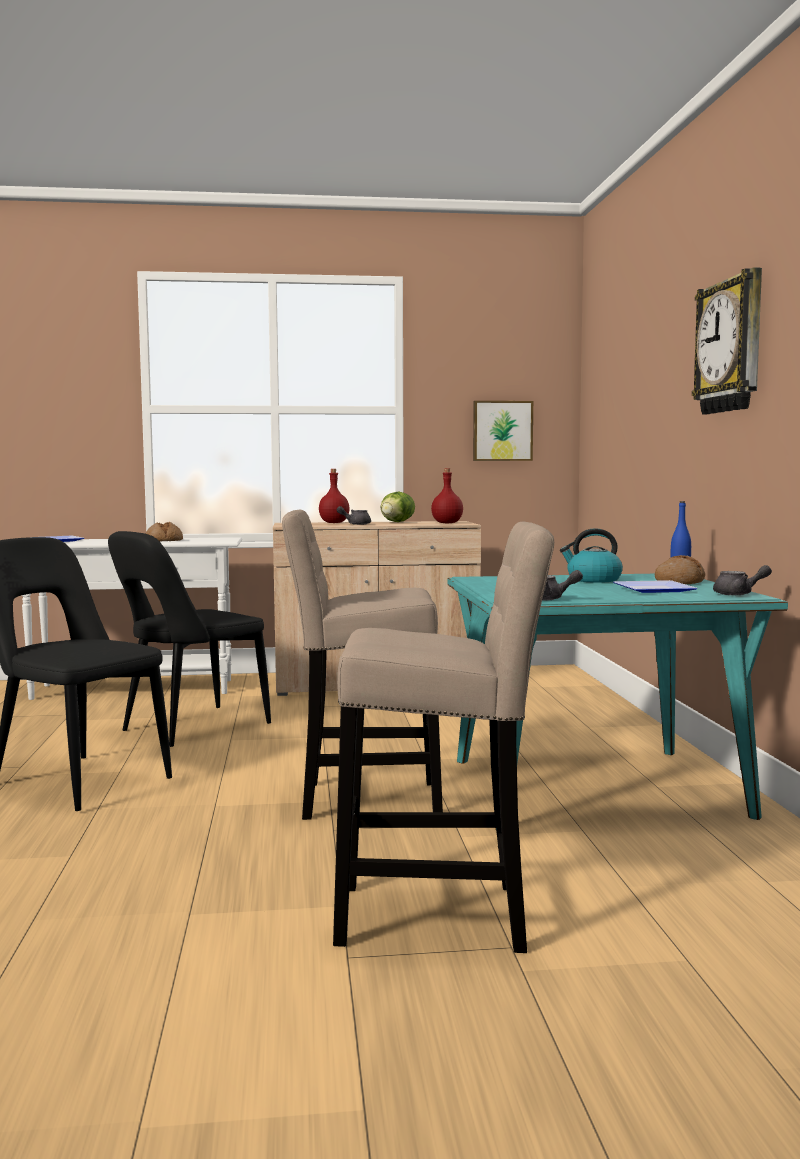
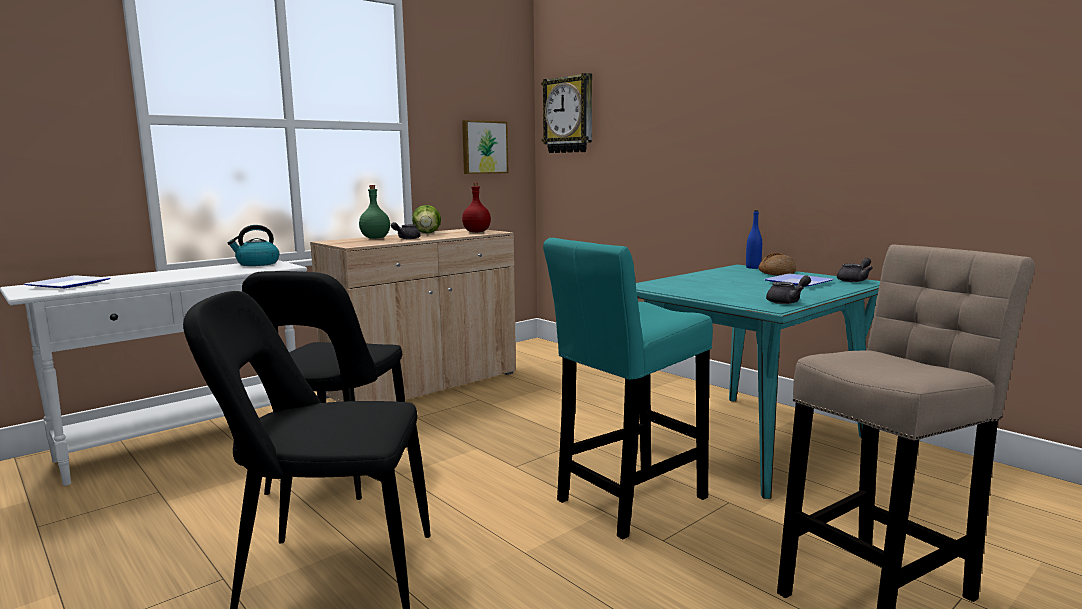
camera: 35 degrees left, 5 degrees up
(164, 540) = (211, 271): bread -> none
(333, 523) = (374, 238): red bottle -> green bottle
(362, 799) = (626, 502): beige stool -> turquoise stool
(593, 580) = (723, 277): kettle -> kettle (257, 264)
(731, 346) = (784, 90): wall clock -> wall clock (569, 115)

